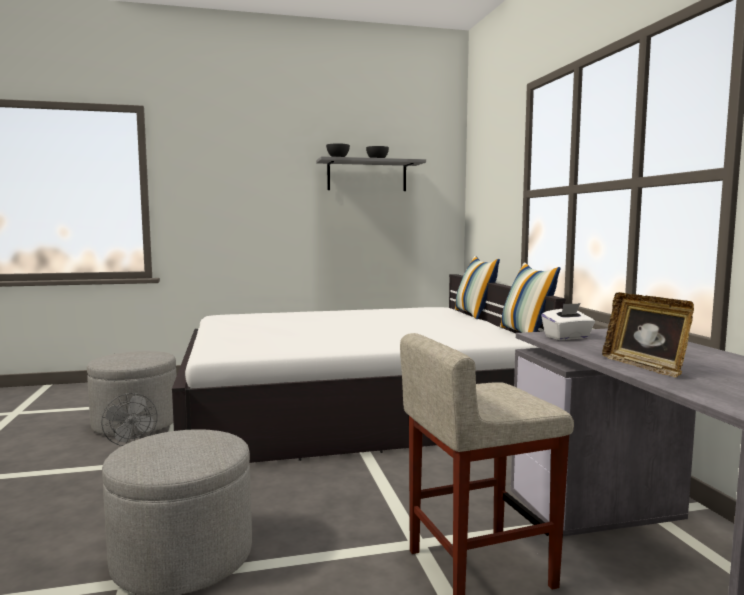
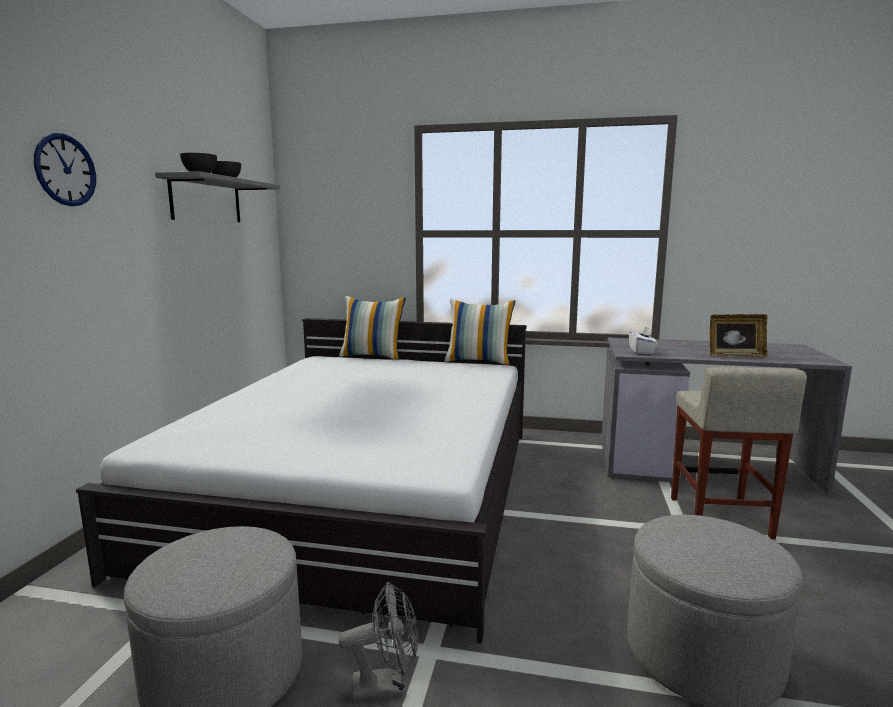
camera: 65 degrees left, 5 degrees up
(246, 164) = (65, 170): none -> wall clock

